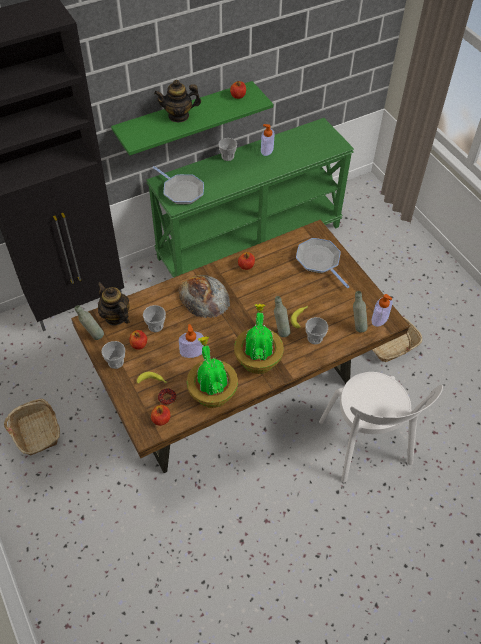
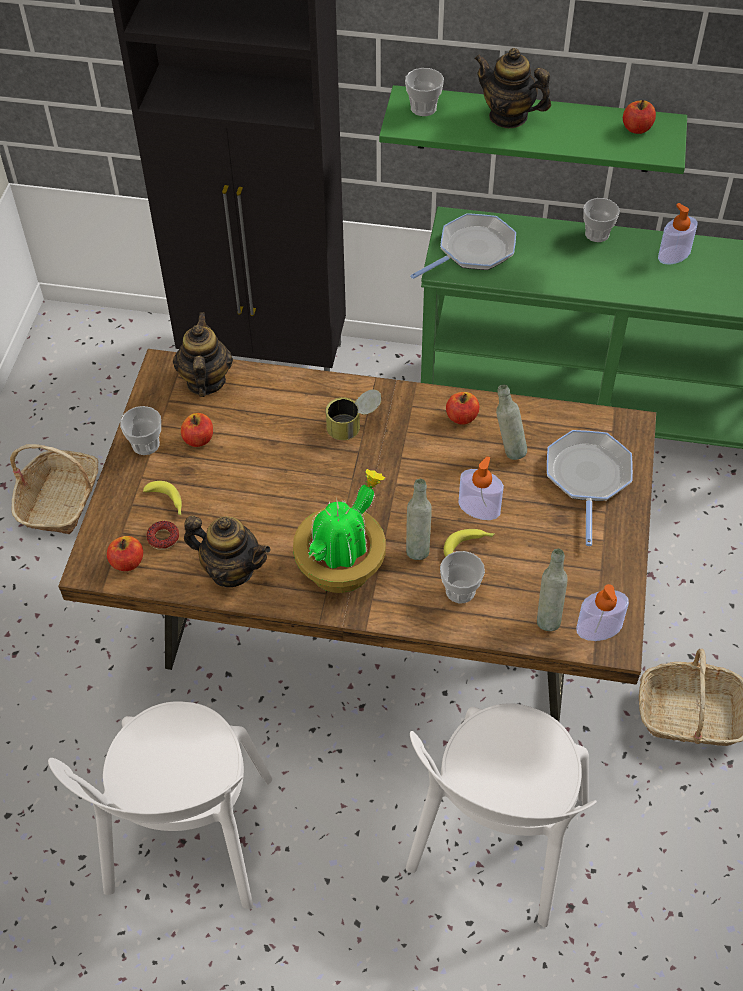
camera: 40 degrees right, 0 degrees up
(93, 336) = (151, 390): grey bottle -> grey bottle (508, 449)
(155, 326) = (245, 427): cup -> cup (423, 108)
(181, 191) = (473, 250): frying pan -> frying pan turned 120 degrees counterclockwise
(192, 351) = (259, 494): soap dispenser -> soap dispenser (479, 508)
(204, 296) = (353, 426): bread -> can
(212, 391) = (231, 570): potted plant -> teapot
(244, 539) = (188, 842): none -> white chair

